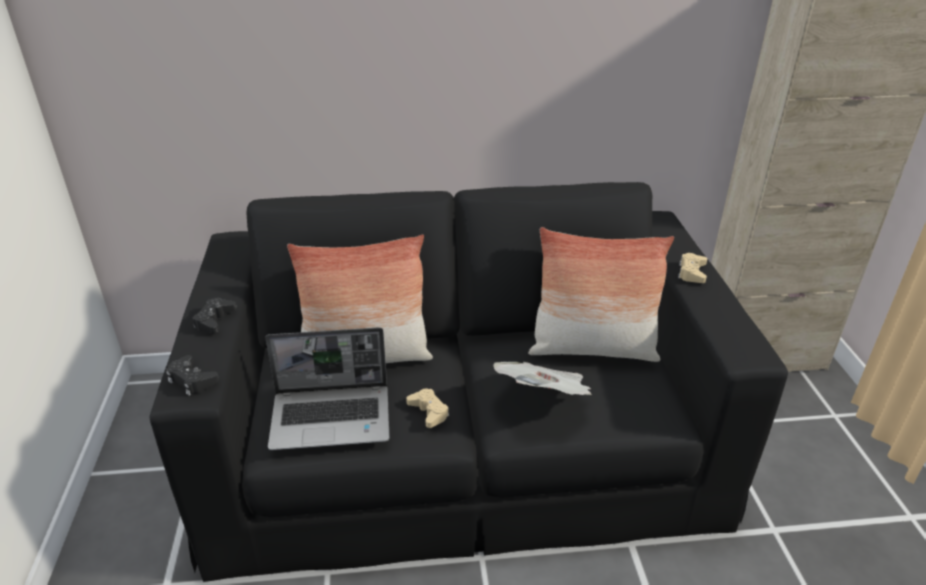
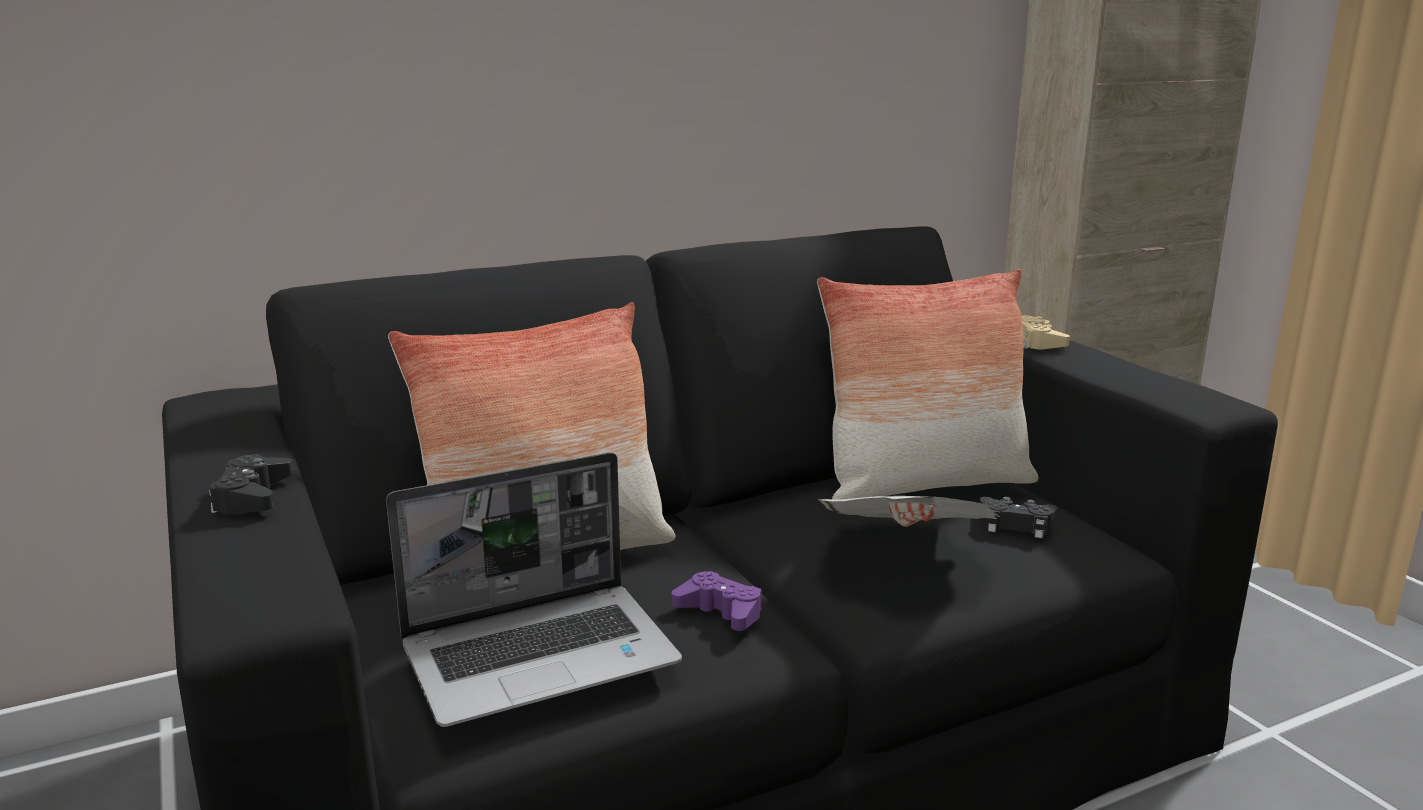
camera: 20 degrees left, 15 degrees down
(192, 380) = (259, 584): black game controller -> black game controller (1016, 524)
(429, 411) = (720, 611): beige game controller -> purple game controller

